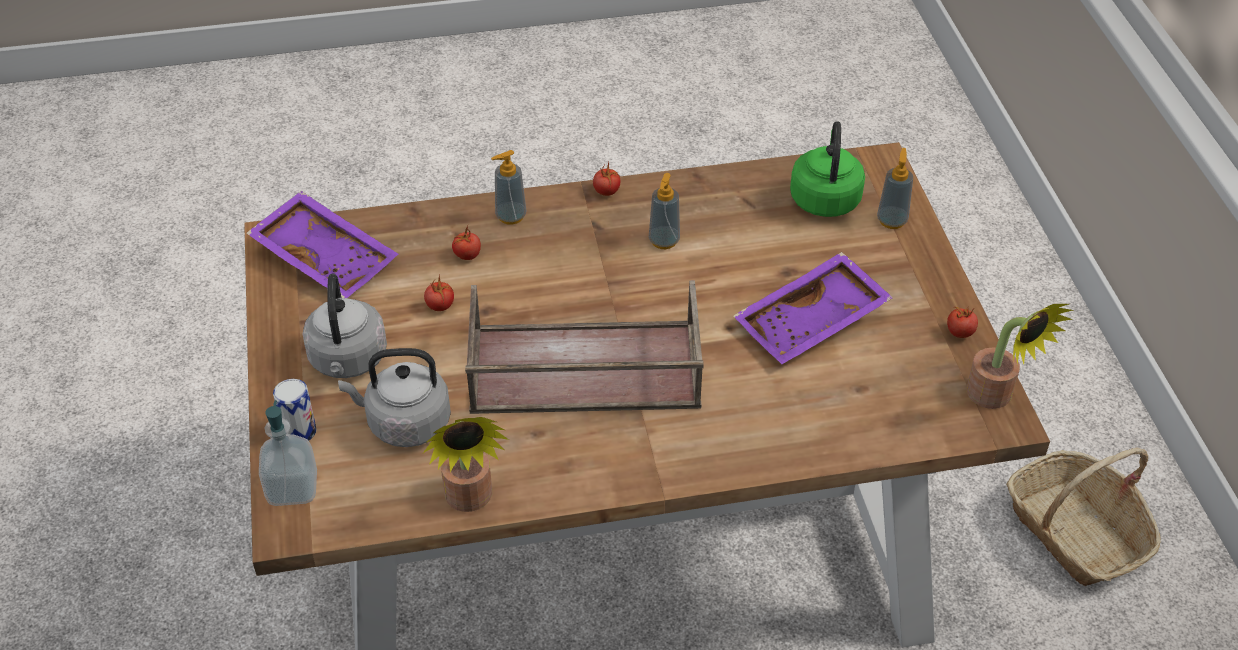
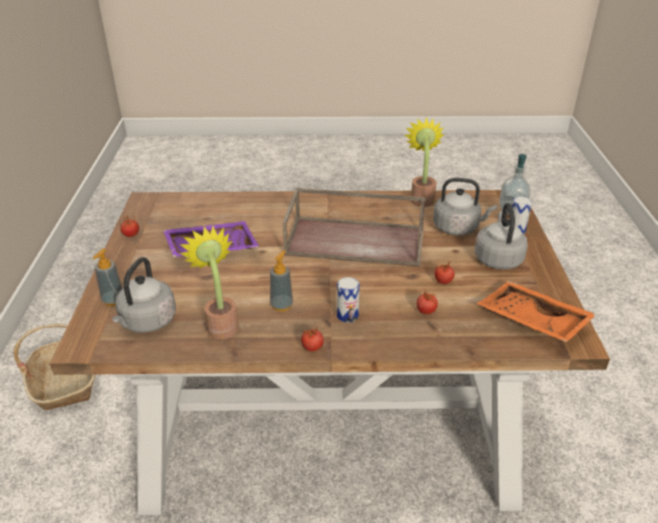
camera: 170 degrees left, 10 degrees down
(327, 257) = (531, 321): purple tray -> orange tray
(510, 216) = (392, 336): soap dispenser -> none
(572, 237) = (347, 315): none -> can
(825, 198) = (147, 322): green kettle -> grey kettle
(996, 398) = (140, 208): potted plant -> potted plant (221, 324)

